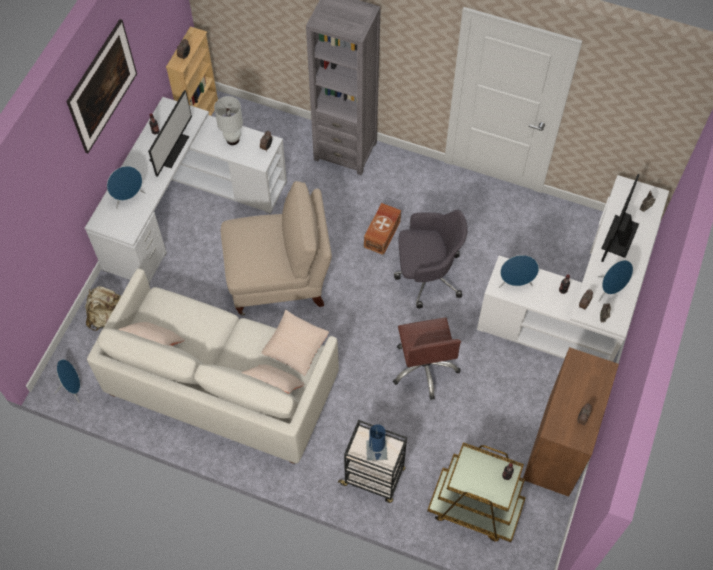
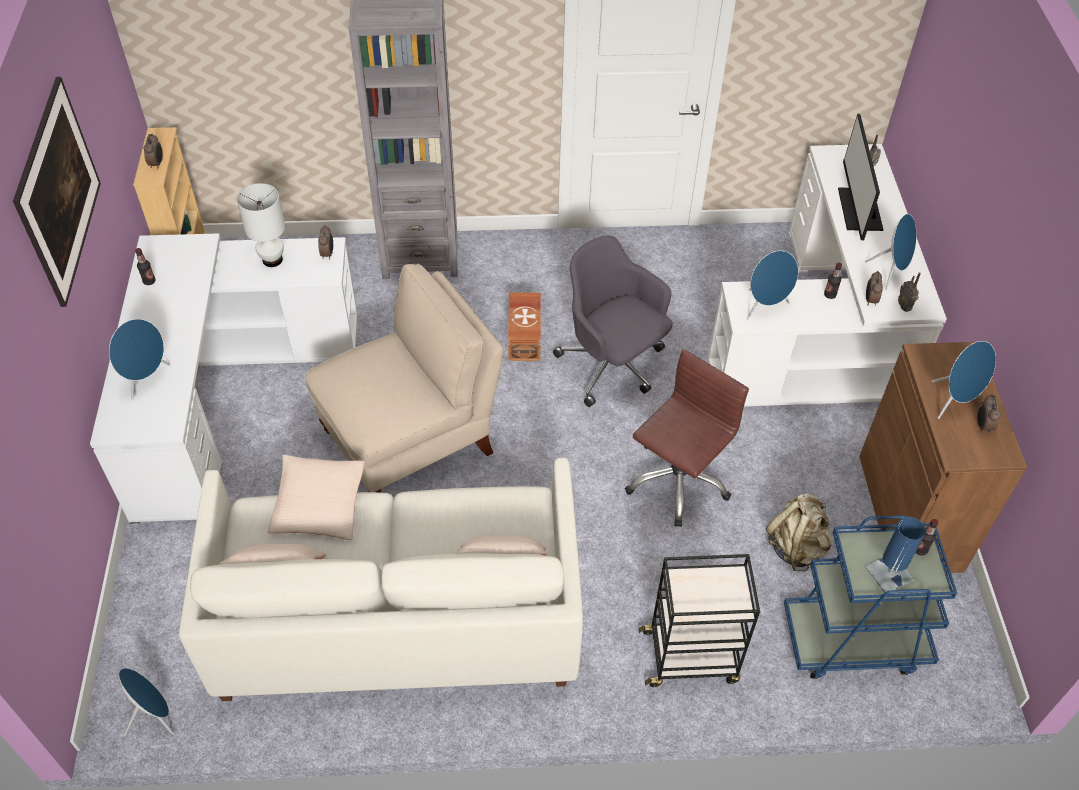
camera: 25 degrees left, 10 degrees down
(106, 316) = (163, 586): beige backpack -> beige backpack (796, 547)
(170, 149) = (183, 296): monitor -> none
(295, 347) = (503, 500): beige pillow -> beige pillow (319, 506)
(376, 450) = (711, 593): blue table lamp -> blue table lamp (888, 574)
(425, 367) = (677, 481): brown office chair -> brown office chair turned 105 degrees counterclockwise
(427, 275) = (612, 365): grey office chair -> grey office chair turned 105 degrees counterclockwise
(474, 508) = (854, 640): brown cart -> blue cart
(575, 397) = (954, 402): none -> blue speaker

